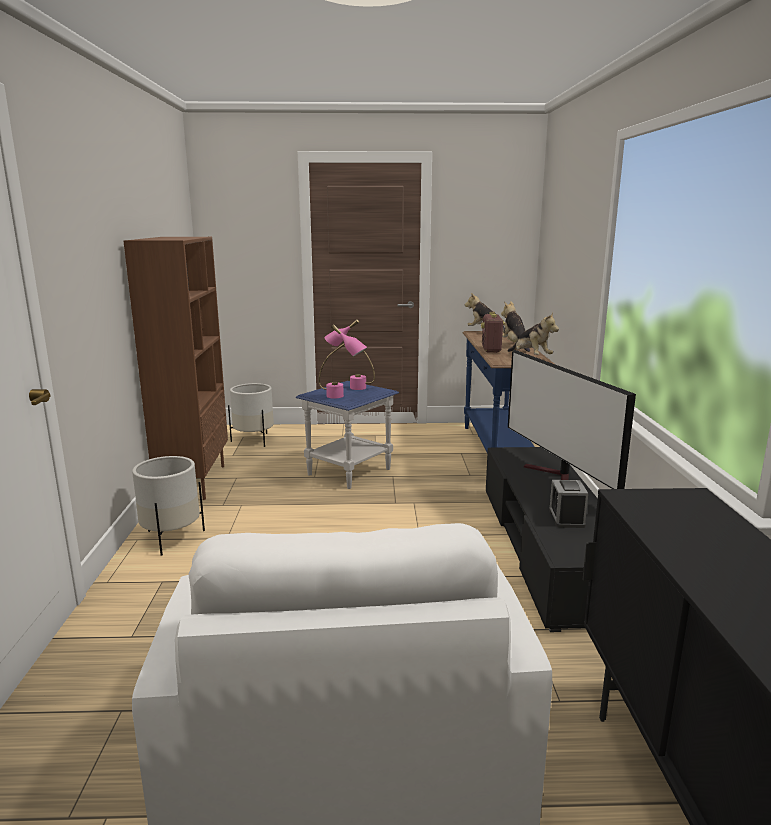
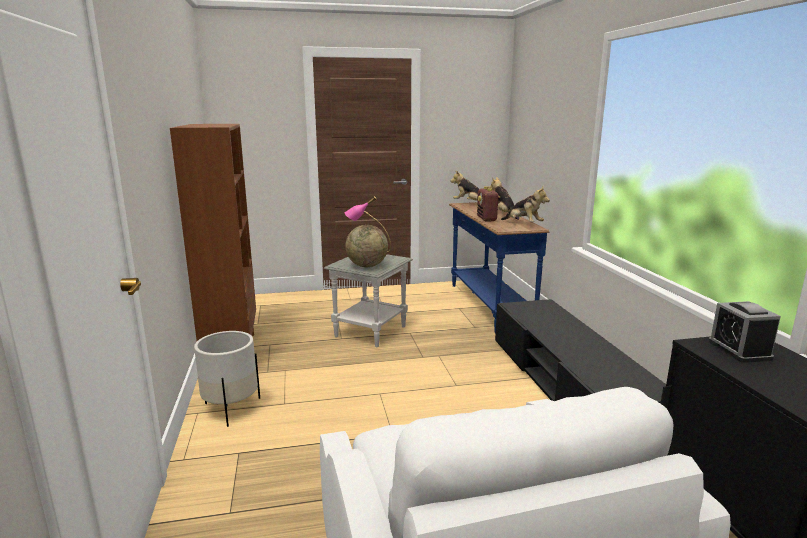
camera: 10 degrees left, 0 degrees up
(254, 440) = (272, 308): white planter -> none
(342, 397) = (367, 266): pink table lamp -> globe
(349, 471) = (370, 331): blue side table -> grey side table
(557, 477) = (567, 326): television -> none
(566, 518) = (595, 362): alarm clock -> alarm clock (739, 350)

